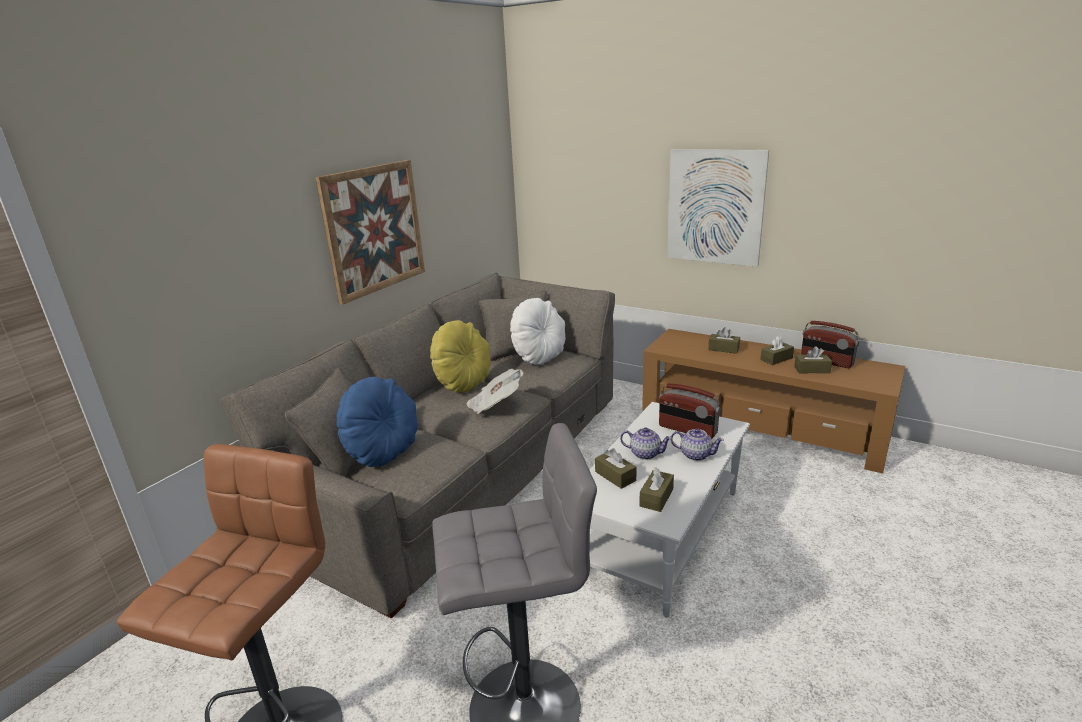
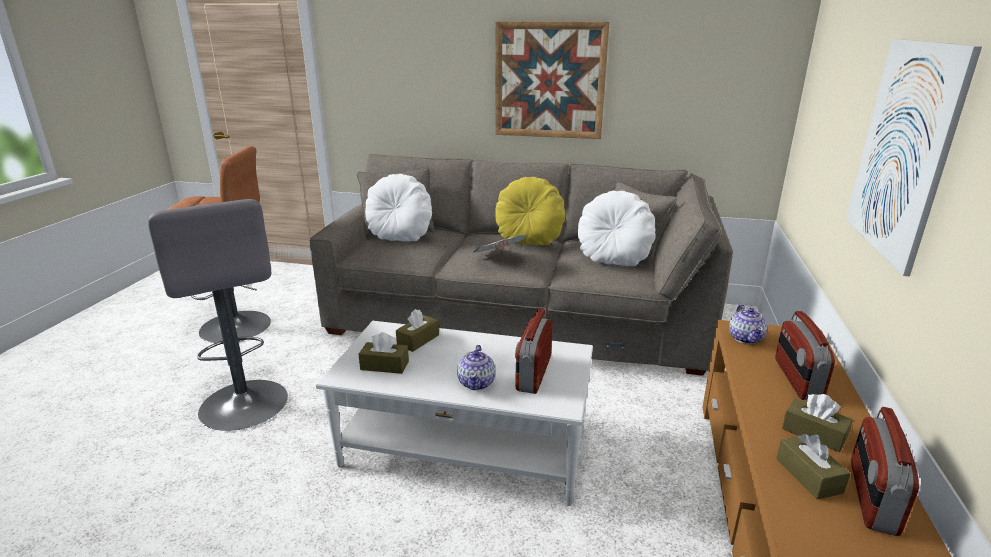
camera: 70 degrees right, 0 degrees up
(384, 455) = (400, 238): blue pillow -> white pillow
(645, 453) = (467, 351): teapot -> teapot (745, 338)
(723, 349) = (796, 379): brown tissue box -> radio

